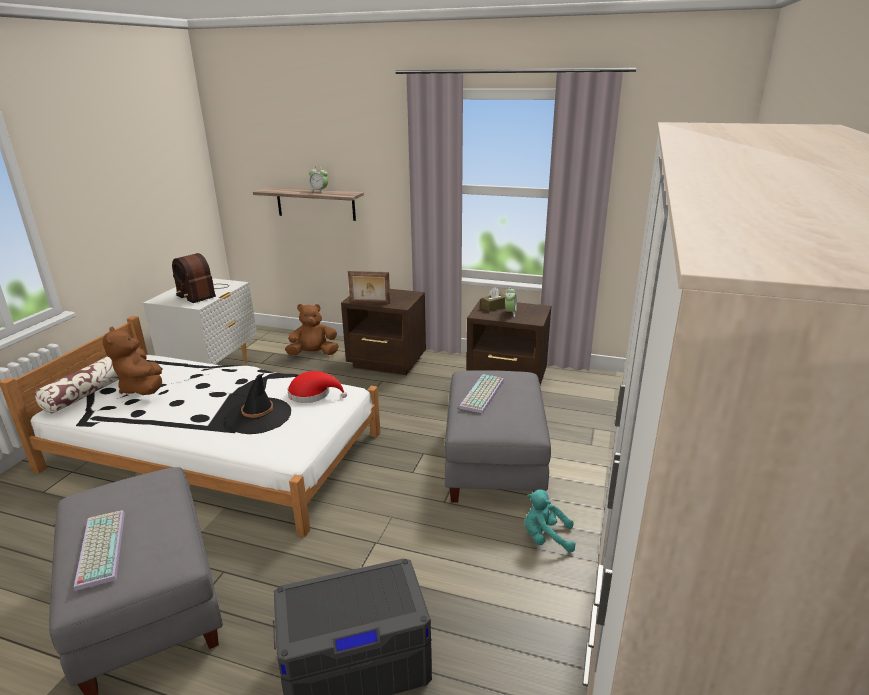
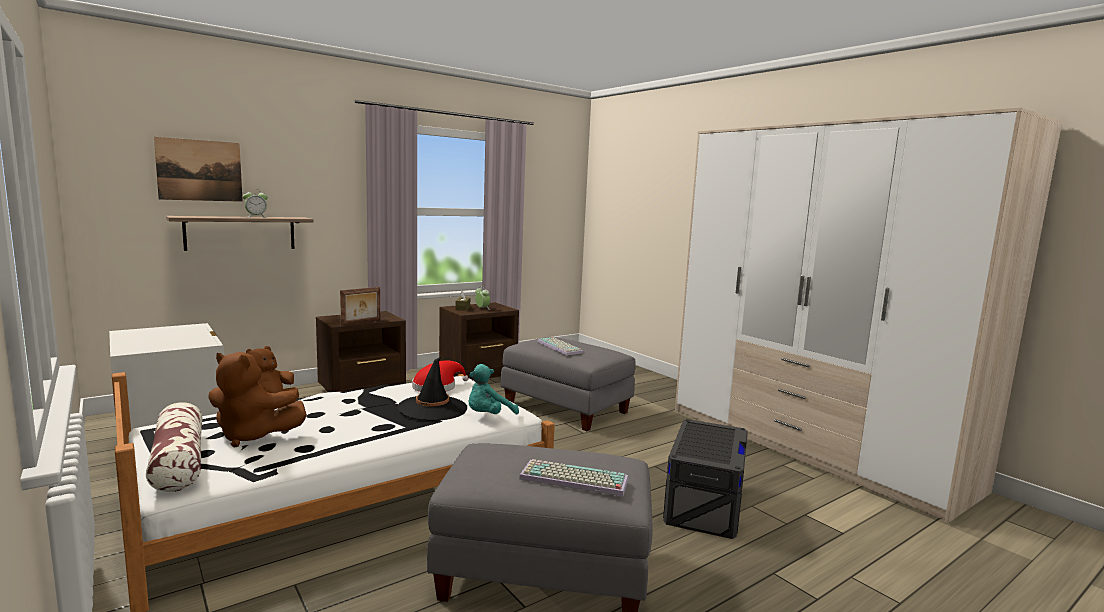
camera: 55 degrees left, 15 degrees down
(201, 293) = (176, 337): radio -> none
(285, 149) = (200, 170): none -> picture
(545, 538) = (657, 422): turquoise plush toy -> turquoise plush toy (488, 416)

